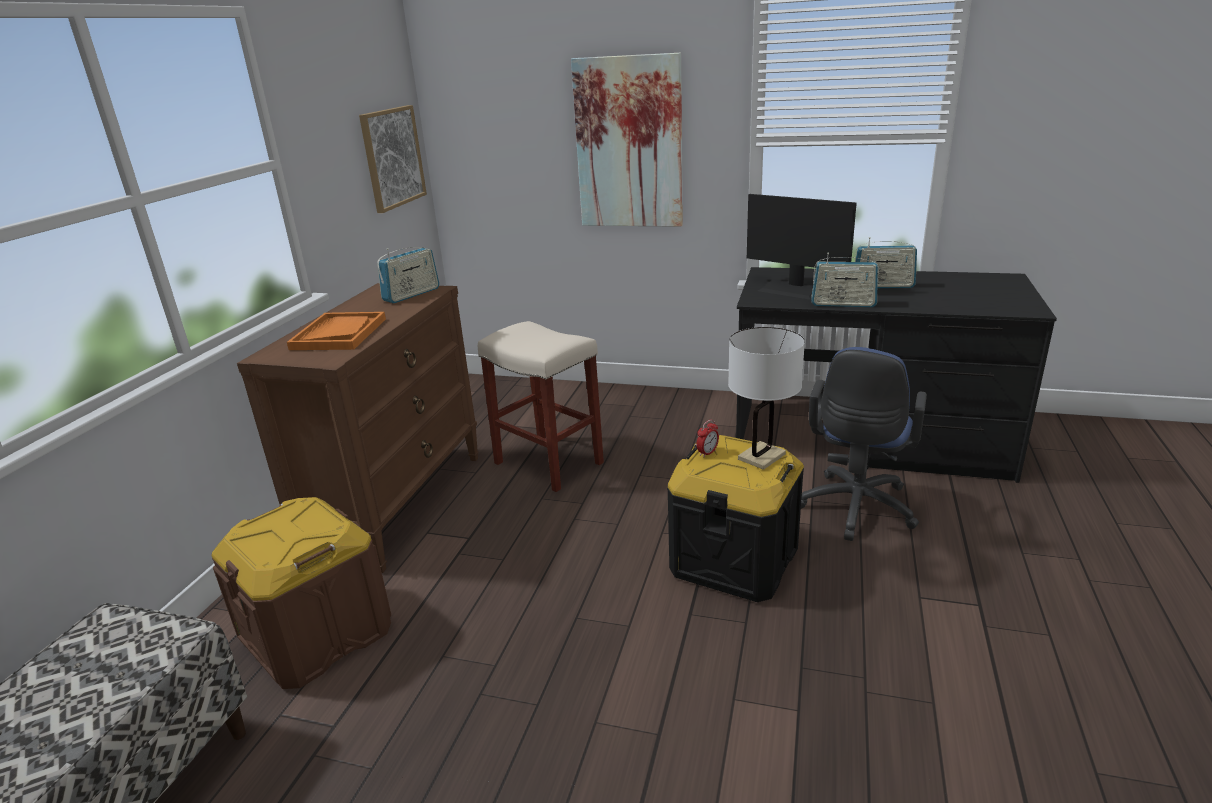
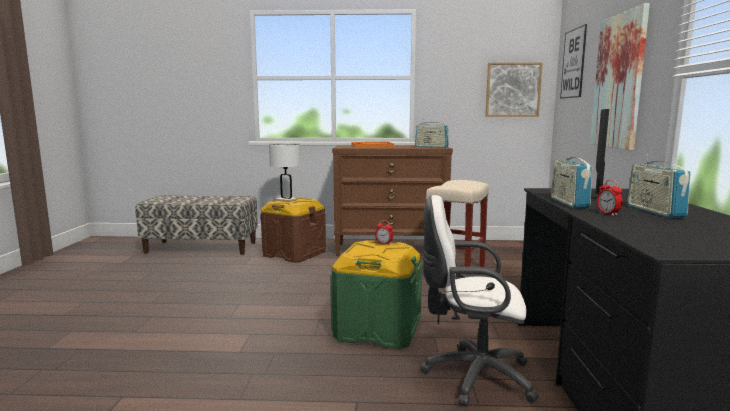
camera: 75 degrees right, 15 degrees down
(485, 109) = (573, 63): none -> picture
(734, 560) = (377, 329): black storage box -> green storage box
(761, 456) = (385, 254): white table lamp -> white table lamp (286, 200)
(855, 510) = (472, 376): blue office chair -> white office chair
(896, 301) = (608, 214): none -> alarm clock

